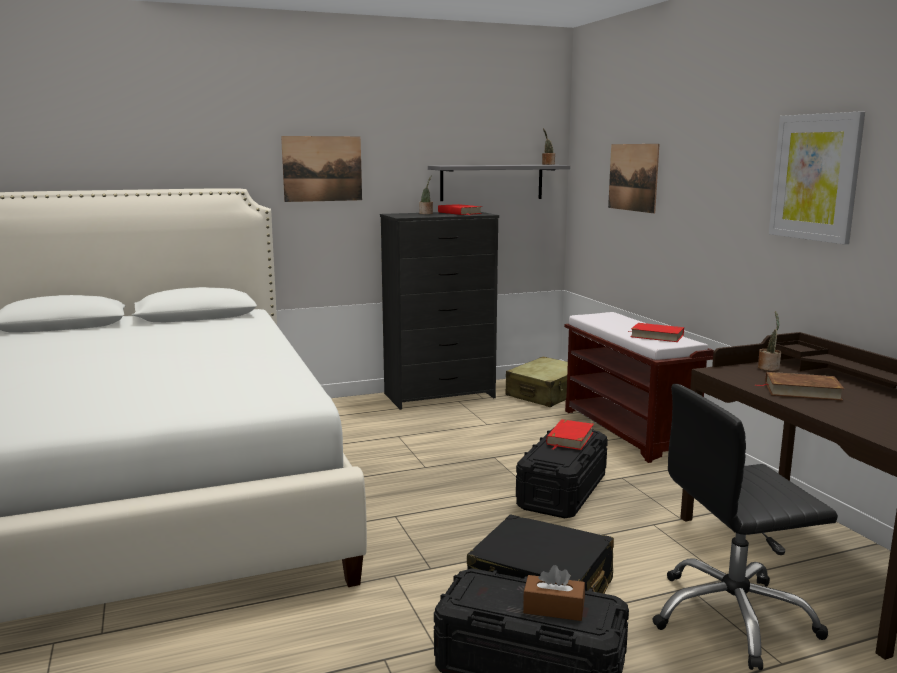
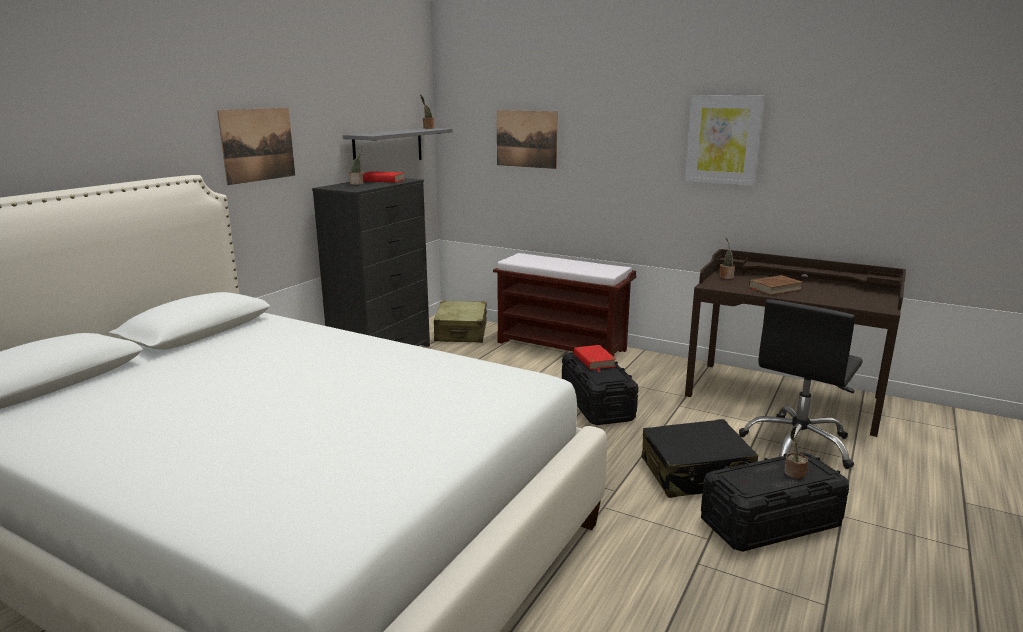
camera: 40 degrees left, 5 degrees up
(553, 608) = (793, 474): brown tissue box -> potted plant
(656, 336) = (592, 267): red book -> none

